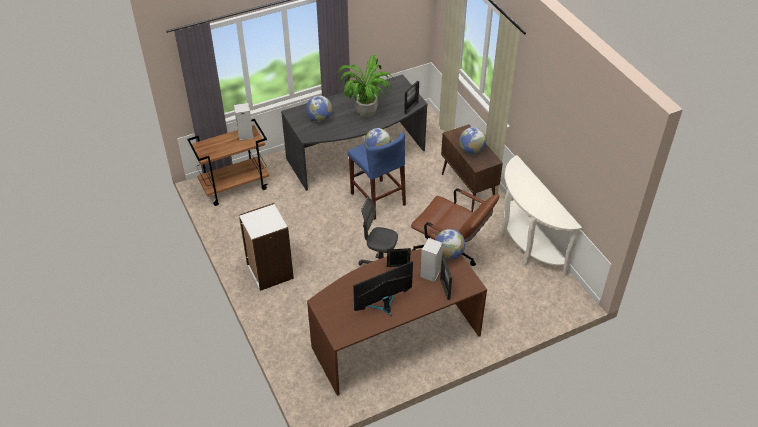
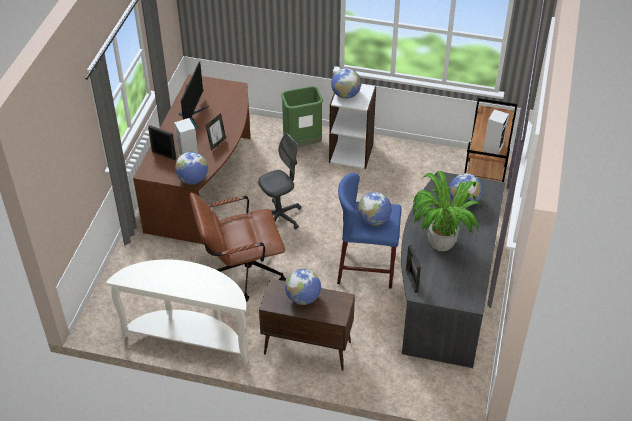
camera: 130 degrees right, 0 degrees up
(267, 225) = (345, 95): none -> globe
(287, 308) = (302, 144): none -> green trash can

